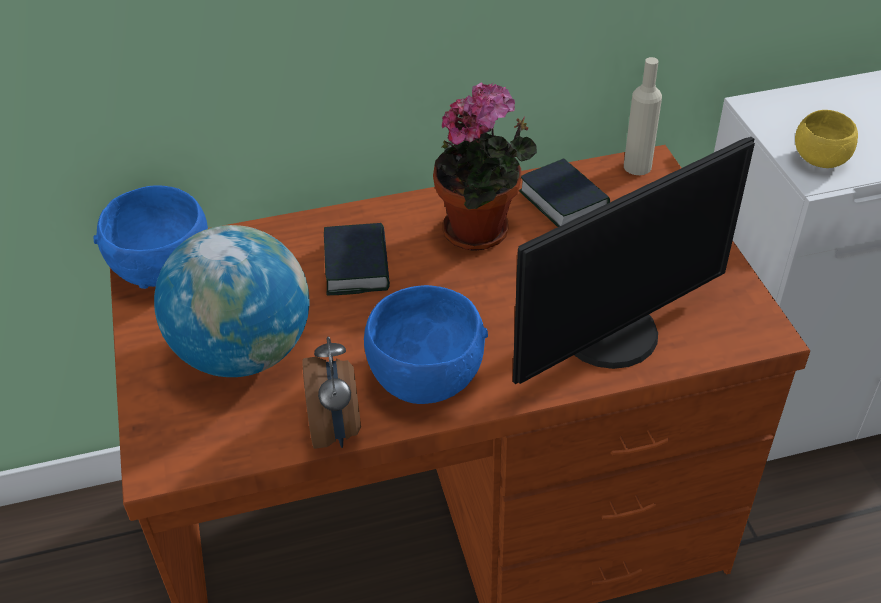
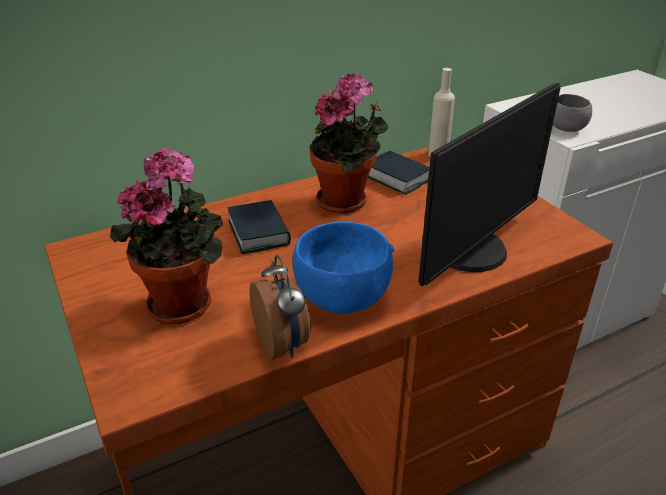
camera: 15 degrees left, 10 degrees down
(162, 266) = (95, 252): blue bowl -> none
(244, 352) = (184, 301): globe -> potted plant
(820, 159) = (566, 128): yellow bowl -> grey bowl

